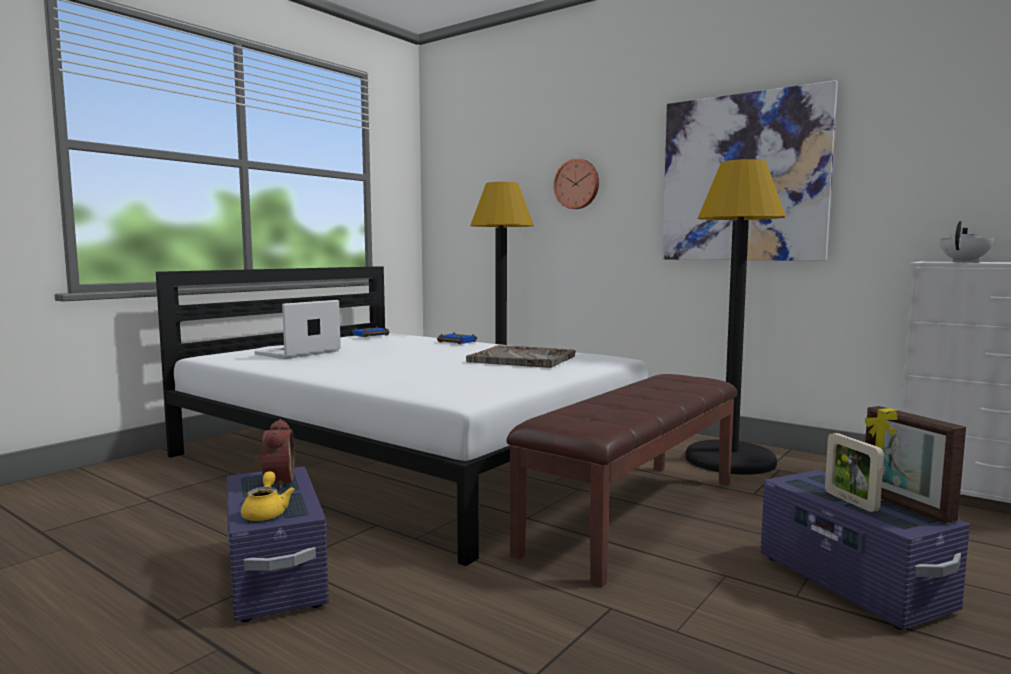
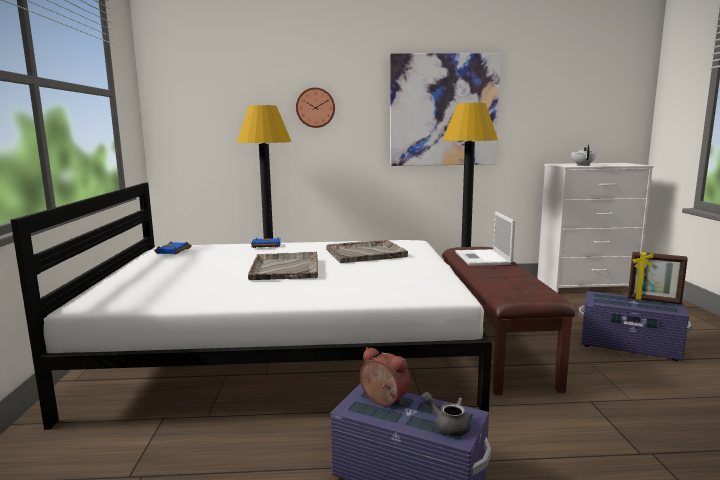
camera: 40 degrees left, 5 degrees up
(266, 512) = (447, 425): yellow teapot -> grey teapot
(297, 353) = (170, 282): laptop -> laptop (483, 258)
(404, 357) = (285, 267): none -> grey tray
(850, 501) = (635, 304): picture frame -> none

